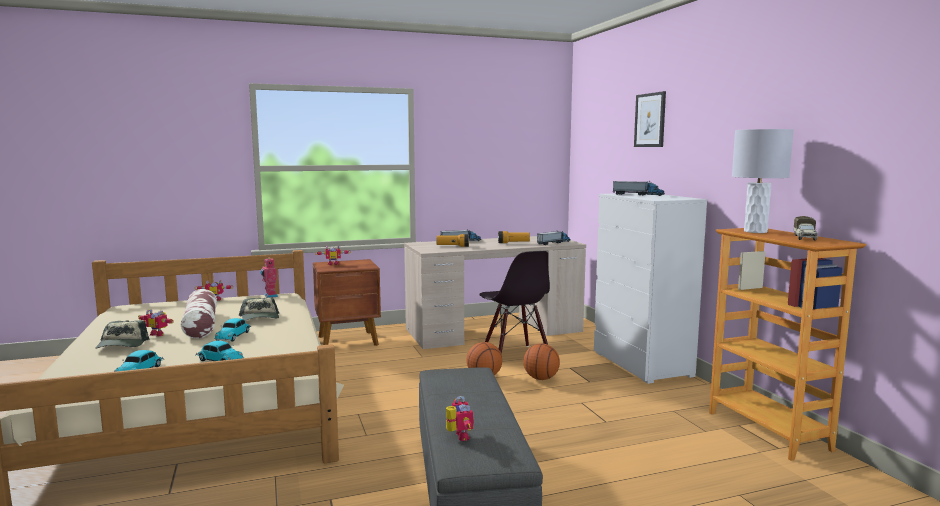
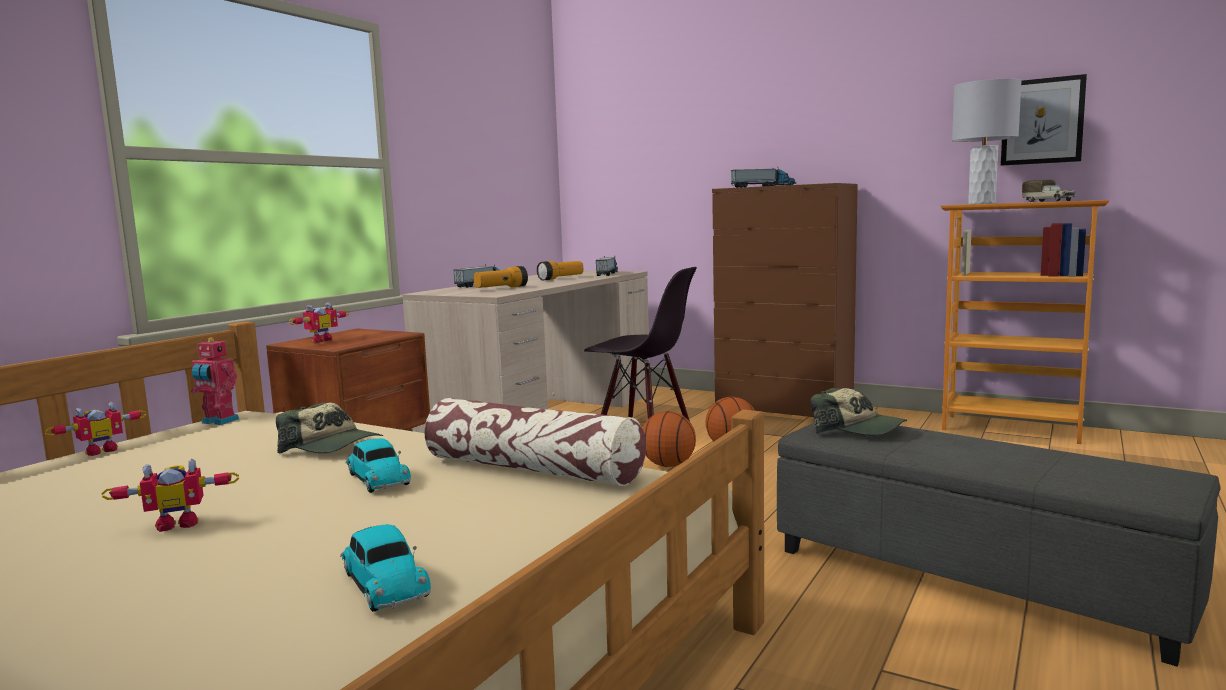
camera: 40 degrees left, 0 degrees up
(122, 345) = (146, 566): cap -> cap (858, 429)
(201, 325) = (234, 485): pillow -> pillow (533, 469)
(219, 360) = (490, 513): toy car -> none
(458, 436) = (1067, 476): toy robot -> none
(642, 364) = (785, 408): white dresser -> brown dresser
(650, 120) = (737, 93): picture -> picture (1042, 121)

